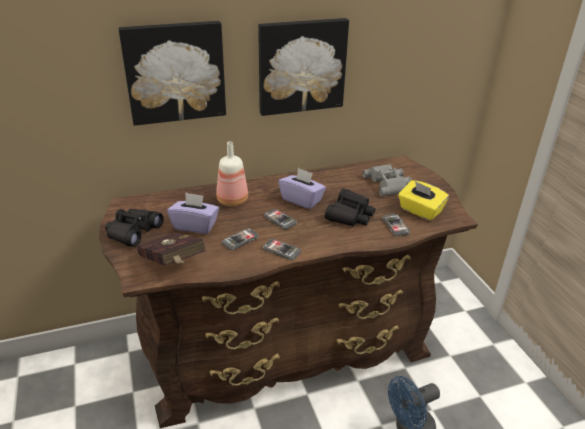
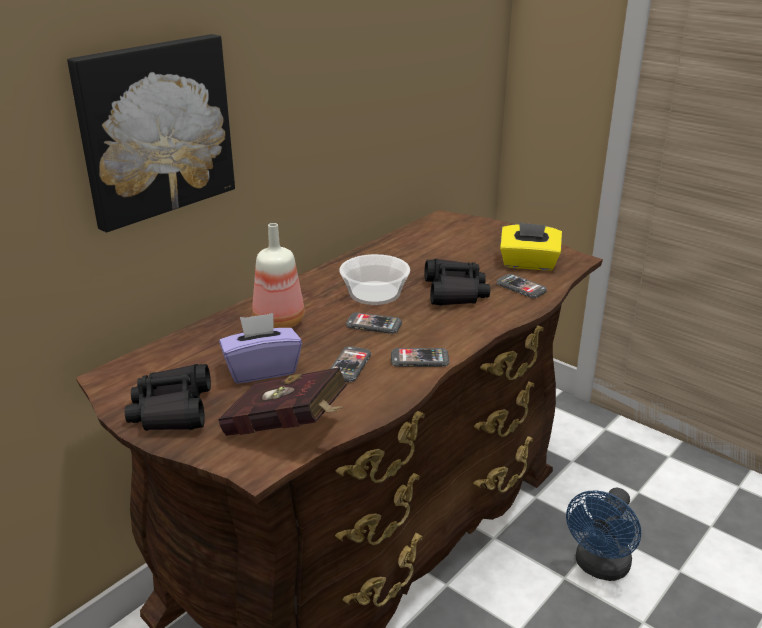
camera: 30 degrees left, 5 degrees down
(301, 66) = (316, 96): picture -> none
(302, 200) = (374, 293): purple tissue box -> bowl
(388, 184) = (458, 245): grey binoculars -> none

